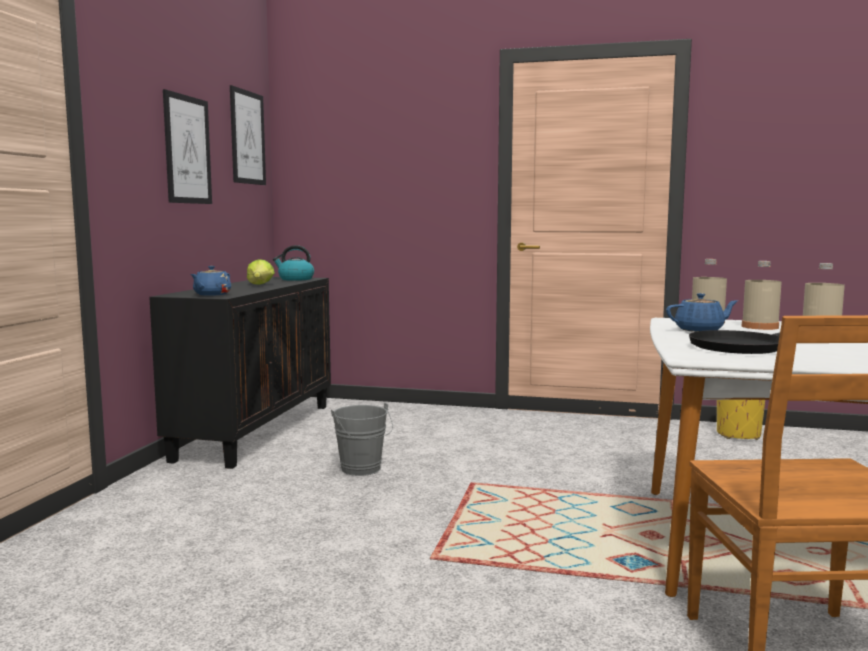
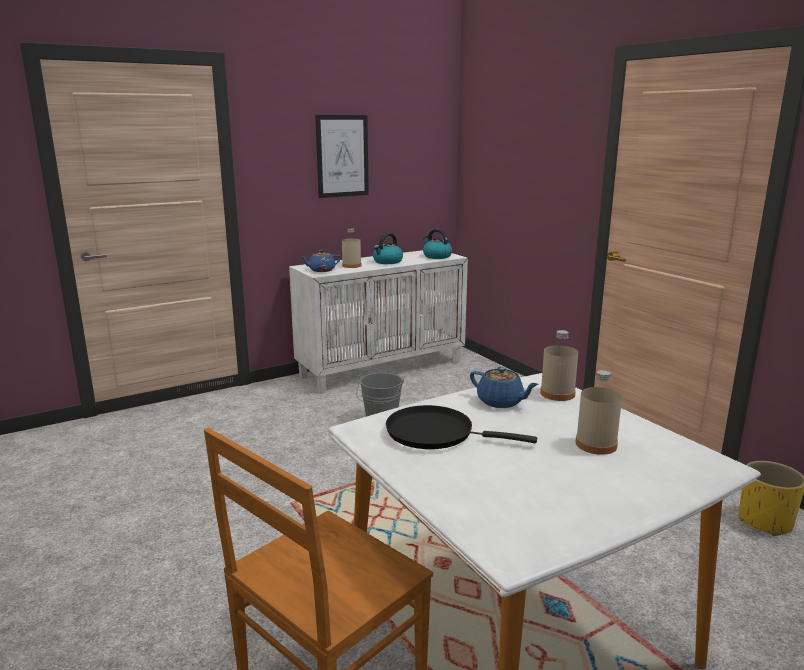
camera: 45 degrees right, 10 degrees up
(247, 137) = (421, 135): picture -> none
(256, 431) = (382, 369): black cabinet -> white cabinet
(260, 285) = (387, 262): lettuce -> kettle
(760, 327) = (573, 416): beige bottle -> beige bottle (351, 265)

